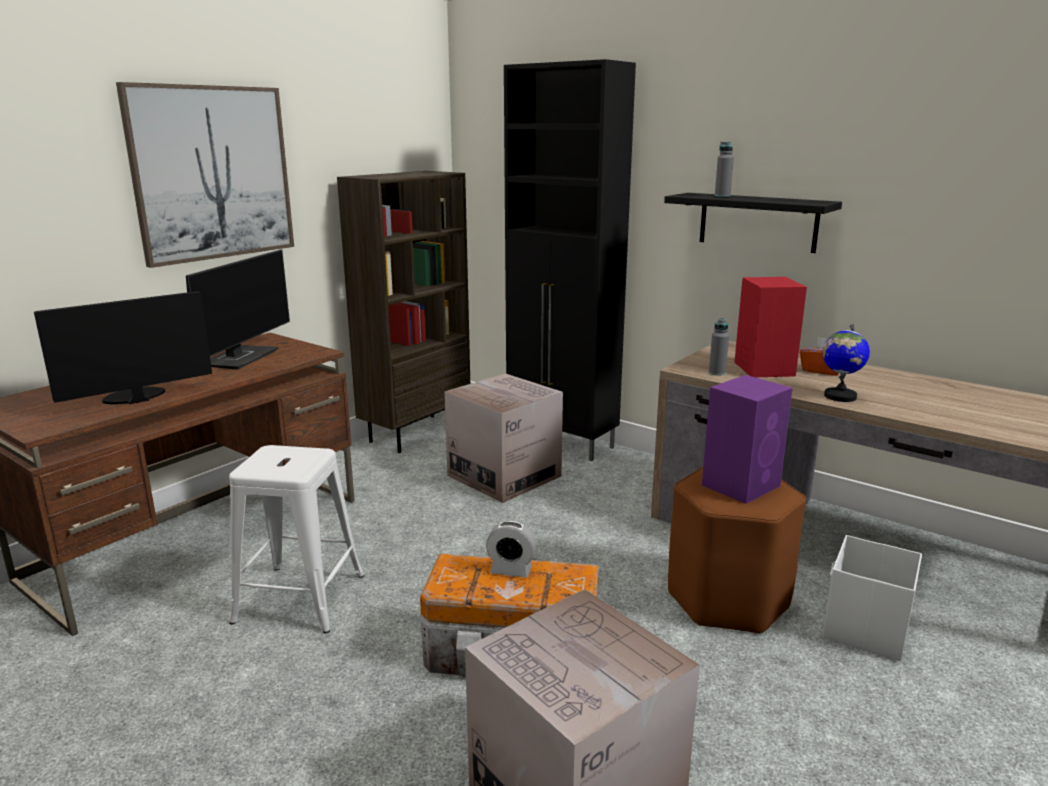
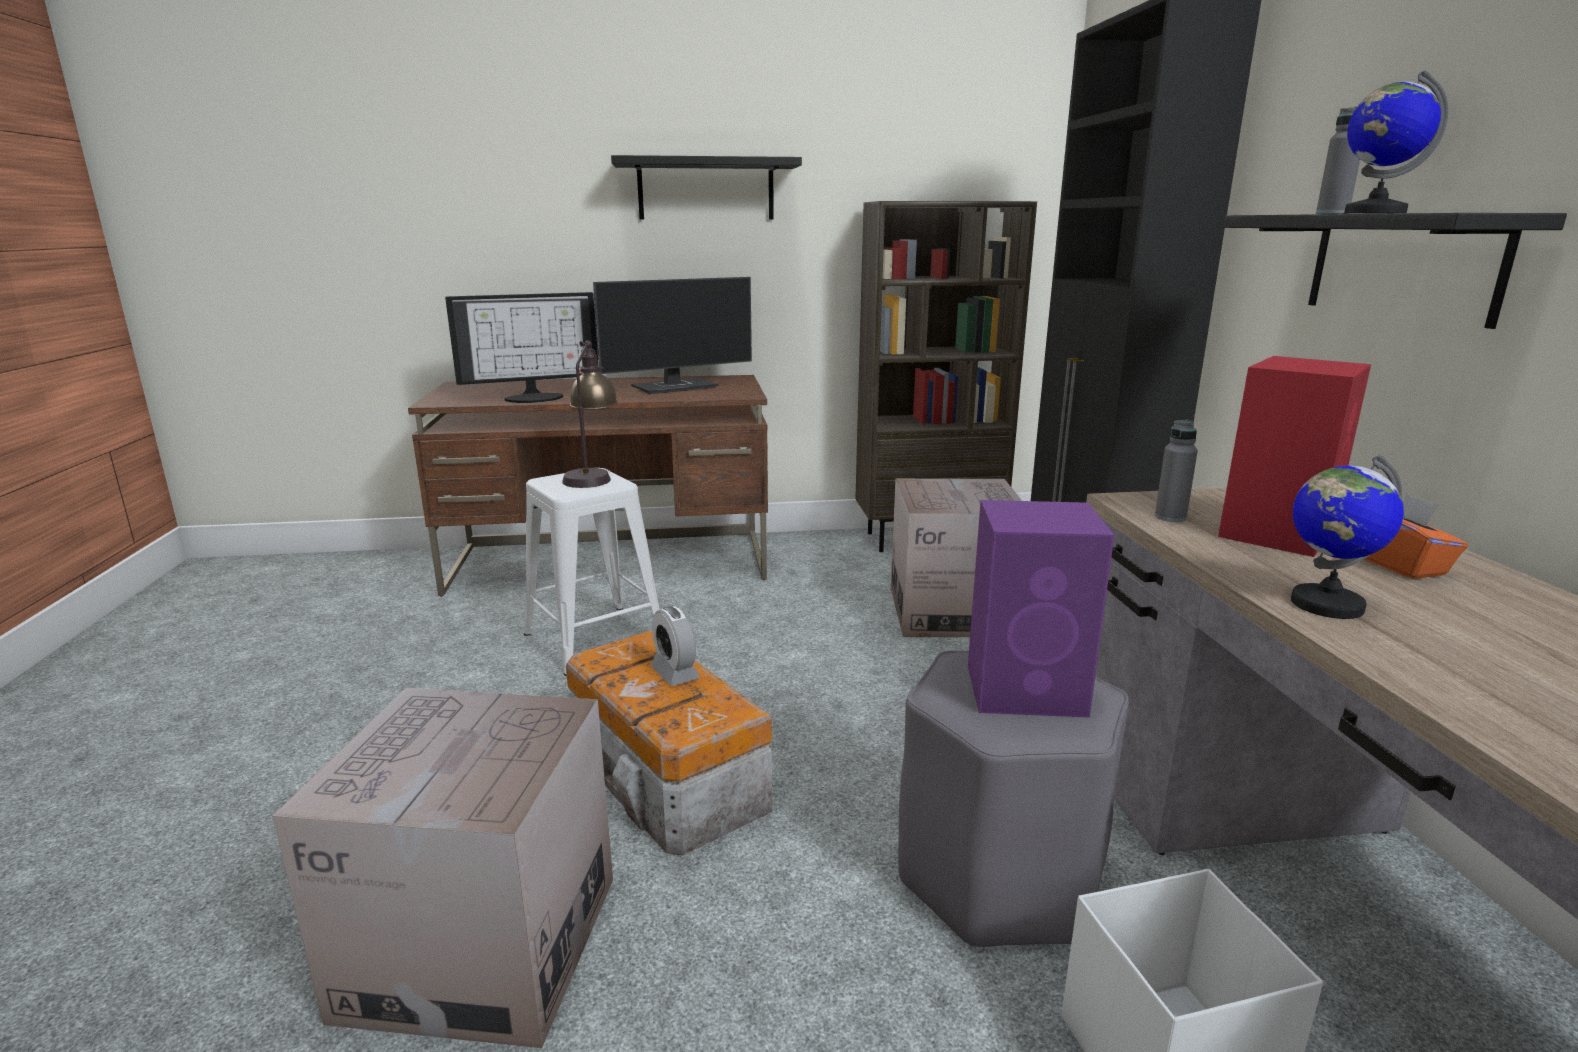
camera: 45 degrees right, 0 degrees up
(134, 398) = (534, 397): monitor -> monitor turned 150 degrees clockwise
(212, 173) = (706, 190): picture -> black shelf
(280, 453) = (592, 475): none -> table lamp
(726, 599) = (998, 876): brown stool -> grey stool
(759, 199) = (1373, 213): none -> globe

